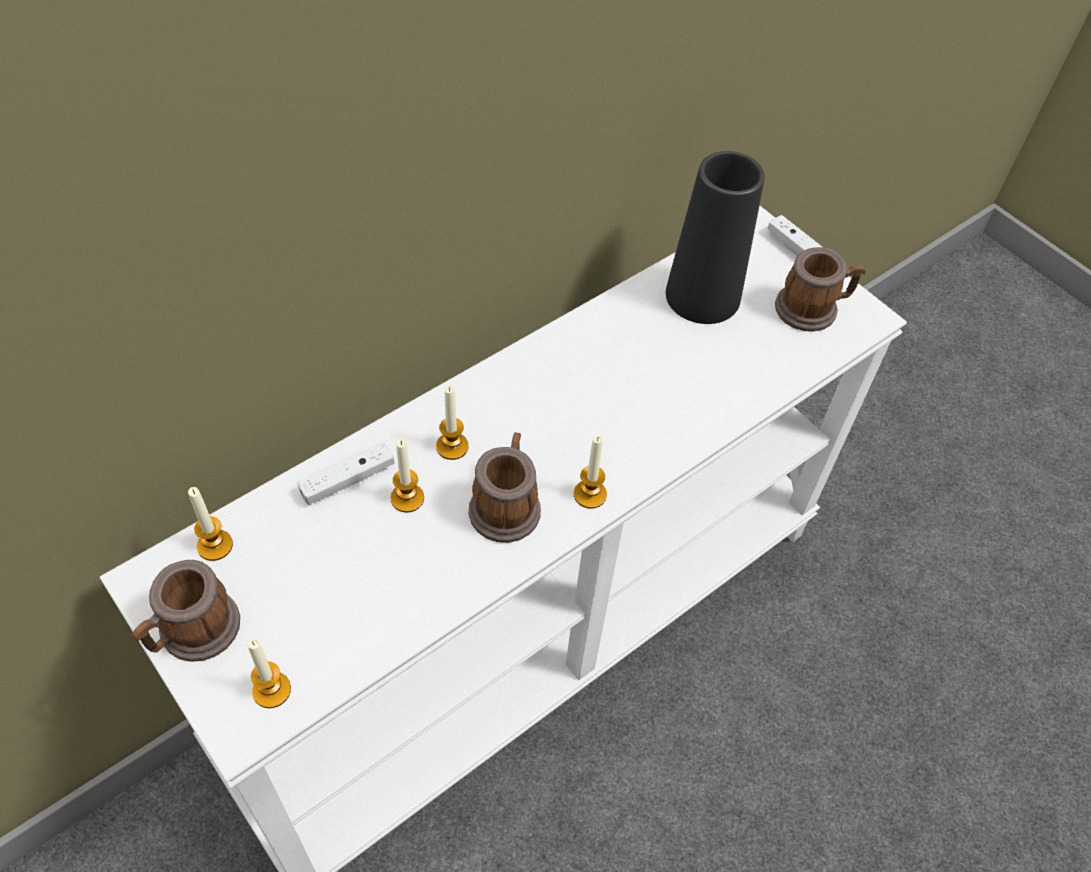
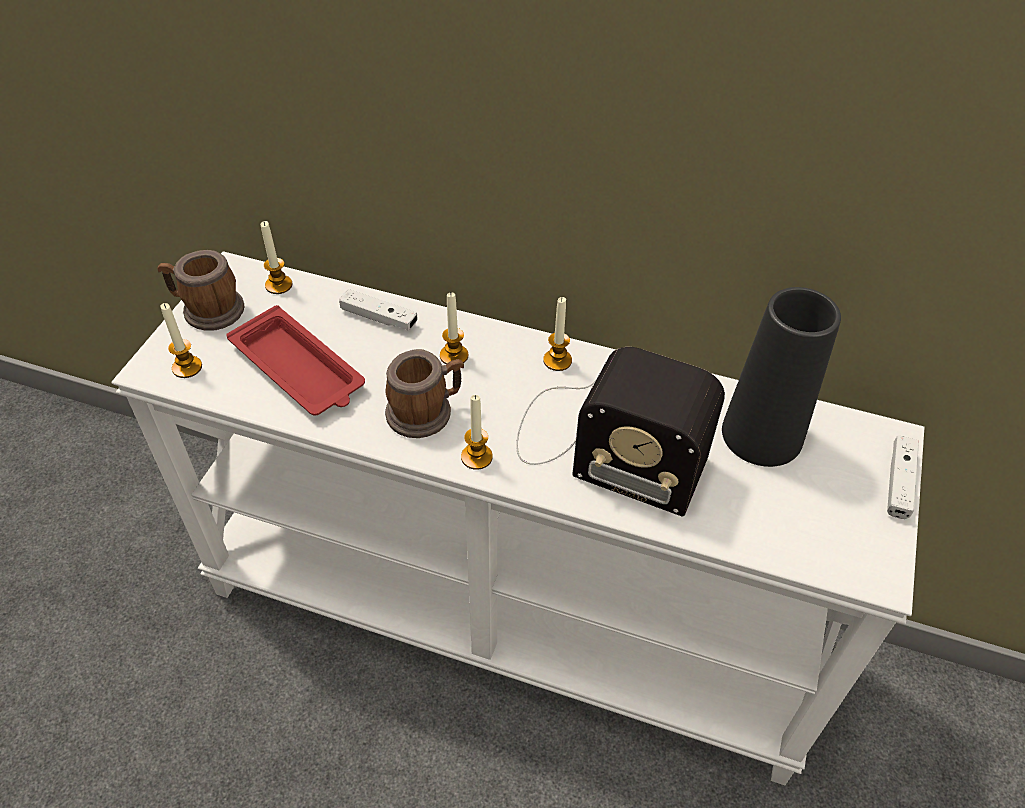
camera: 60 degrees right, 5 degrees down
(364, 584) = (299, 370): none -> red tray
(407, 498) = (388, 355): candle -> candle (557, 360)
(641, 400) = (603, 445): none -> radio
(812, 308) = (838, 524): mug -> none

